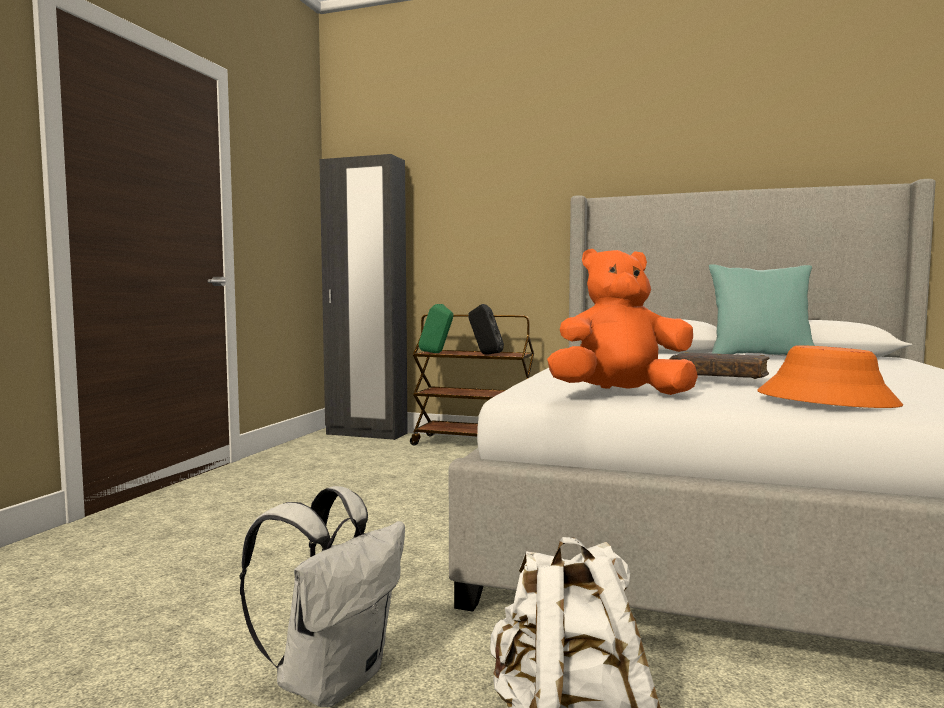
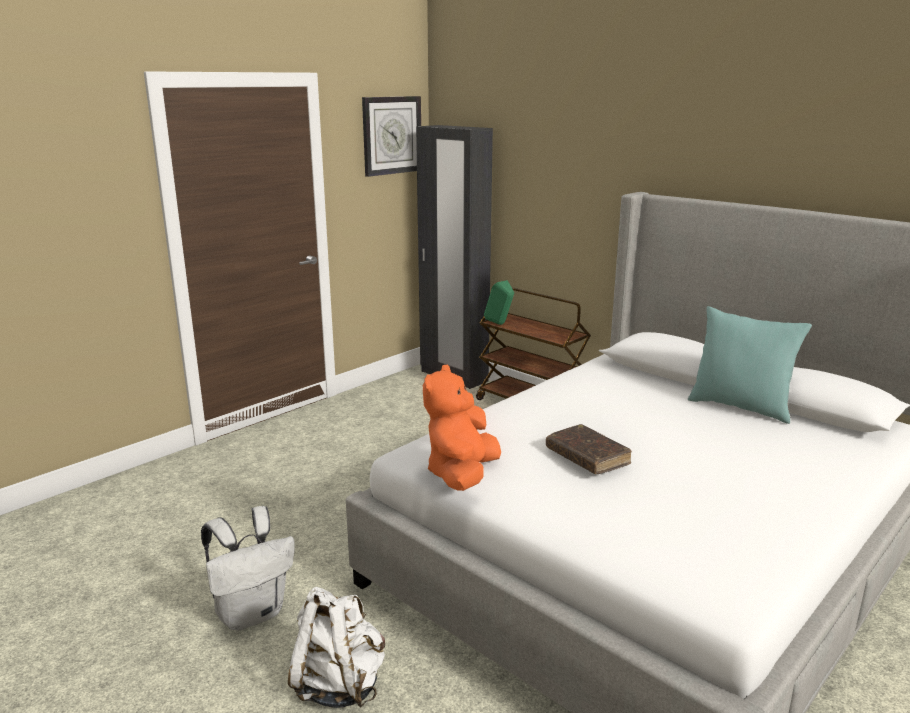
camera: 25 degrees right, 15 degrees up
(293, 166) = (391, 135): none -> wall clock
(485, 354) = (538, 333): black speaker -> none
(621, 394) = (462, 475): orange plush toy -> orange plush toy turned 90 degrees counterclockwise
(826, 400) = (591, 521): orange hat -> none

